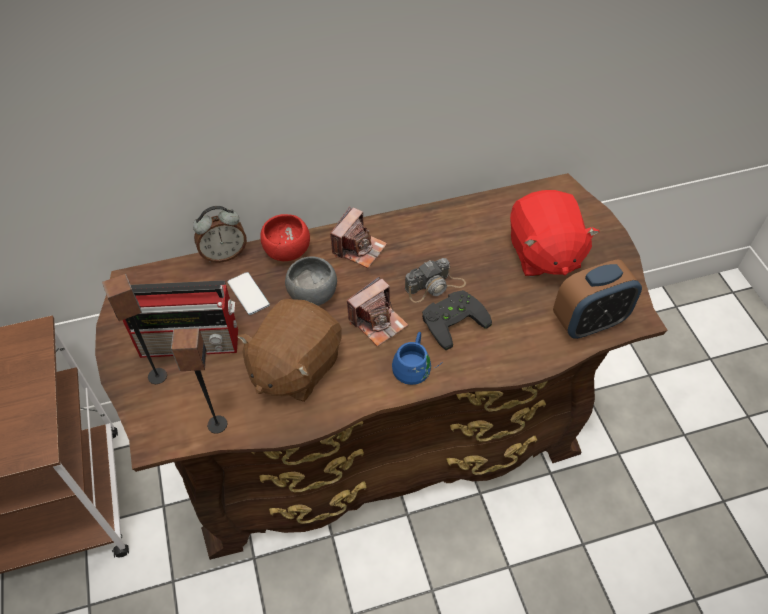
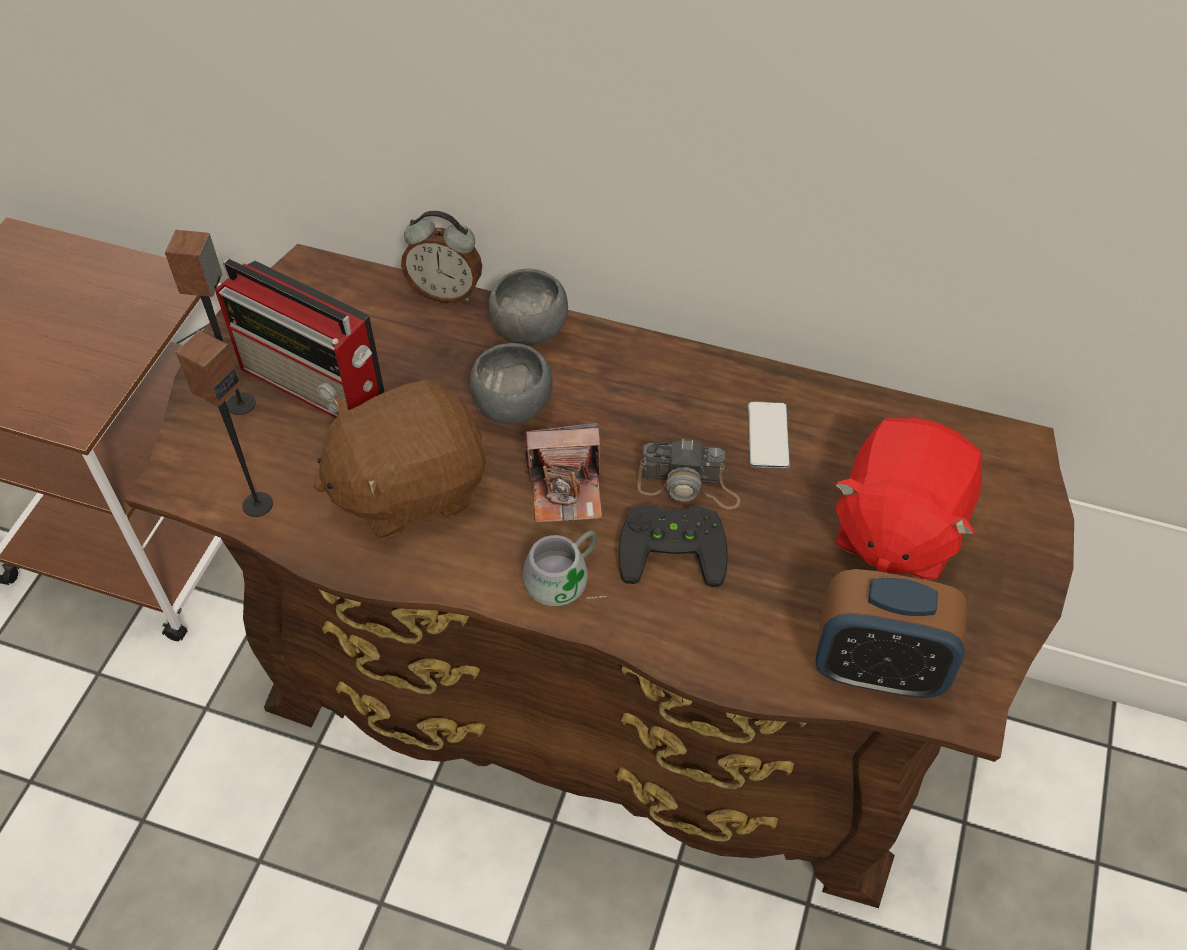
camera: 35 degrees right, 0 degrees up
(248, 293) = (432, 359): phone -> phone (768, 435)
(285, 250) = (528, 327): red bowl -> grey bowl
(359, 248) = (628, 376): camera -> none
(417, 365) = (567, 580): blue mug -> grey mug

